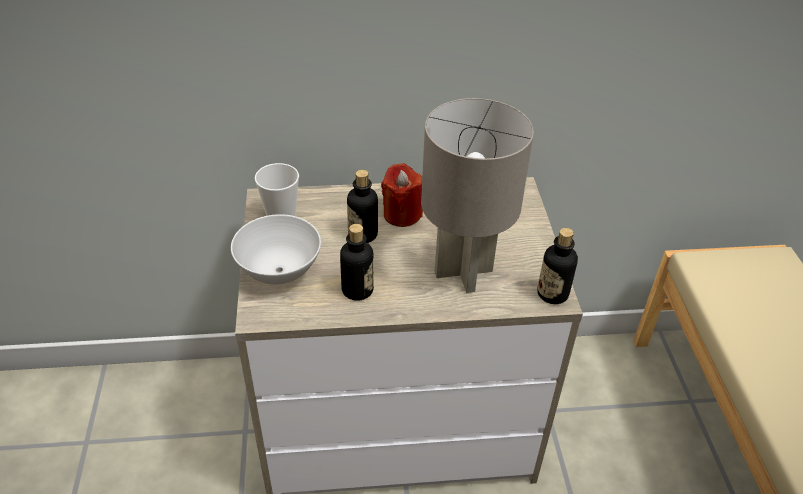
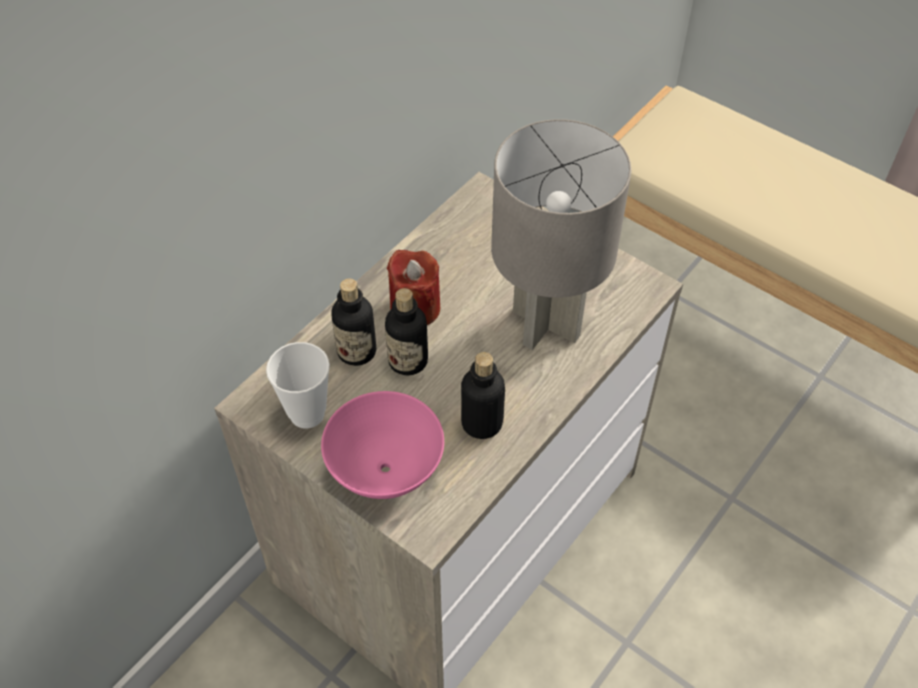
camera: 45 degrees left, 10 degrees up
(279, 272) = (384, 470): white bowl -> pink bowl
(552, 294) = (640, 284): bottle -> bottle (357, 351)

